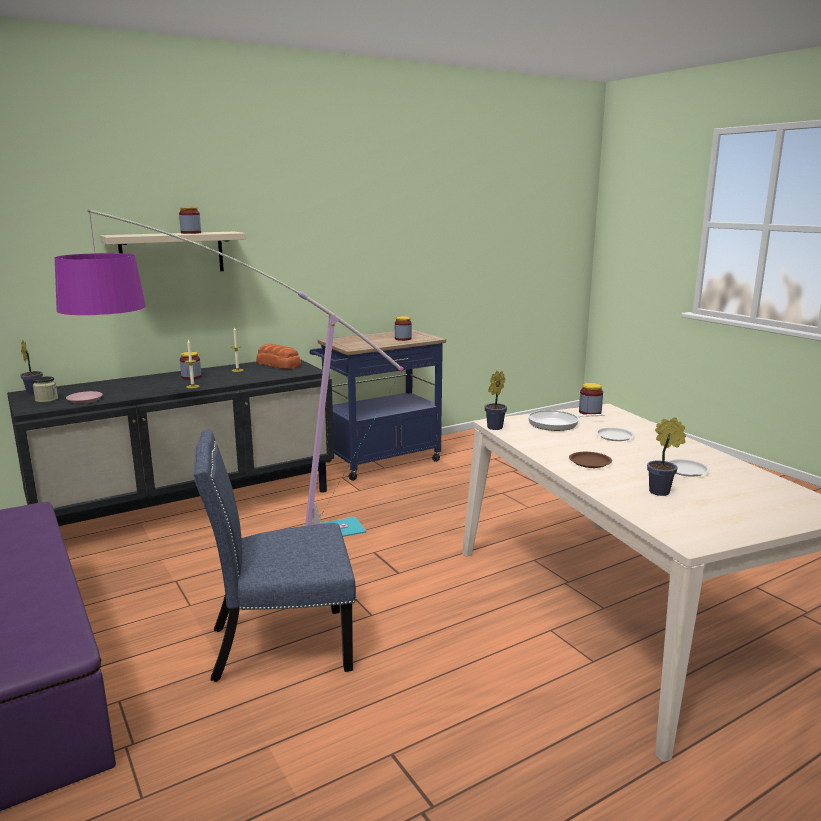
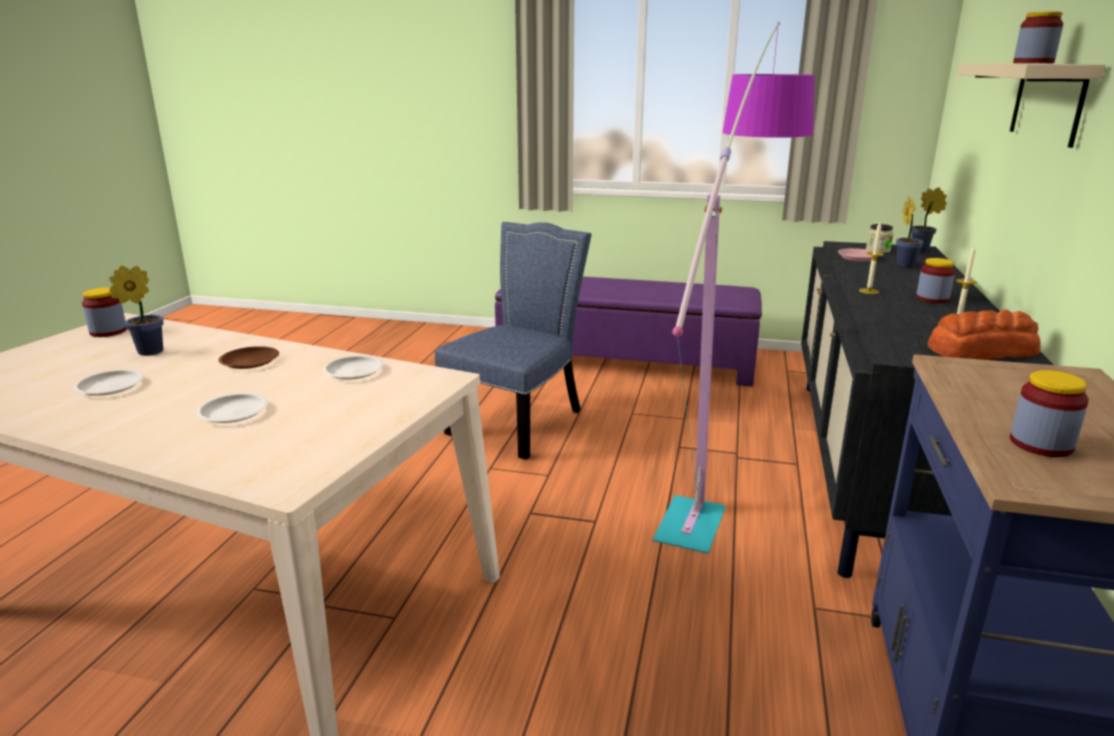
camera: 135 degrees right, 5 degrees up
(493, 428) = (430, 370): potted plant -> potted plant (904, 264)
(534, 439) = (353, 371): none -> white plate
(556, 424) = (348, 408): frying pan -> none
(590, 412) = (313, 460): jar -> jar (108, 331)

